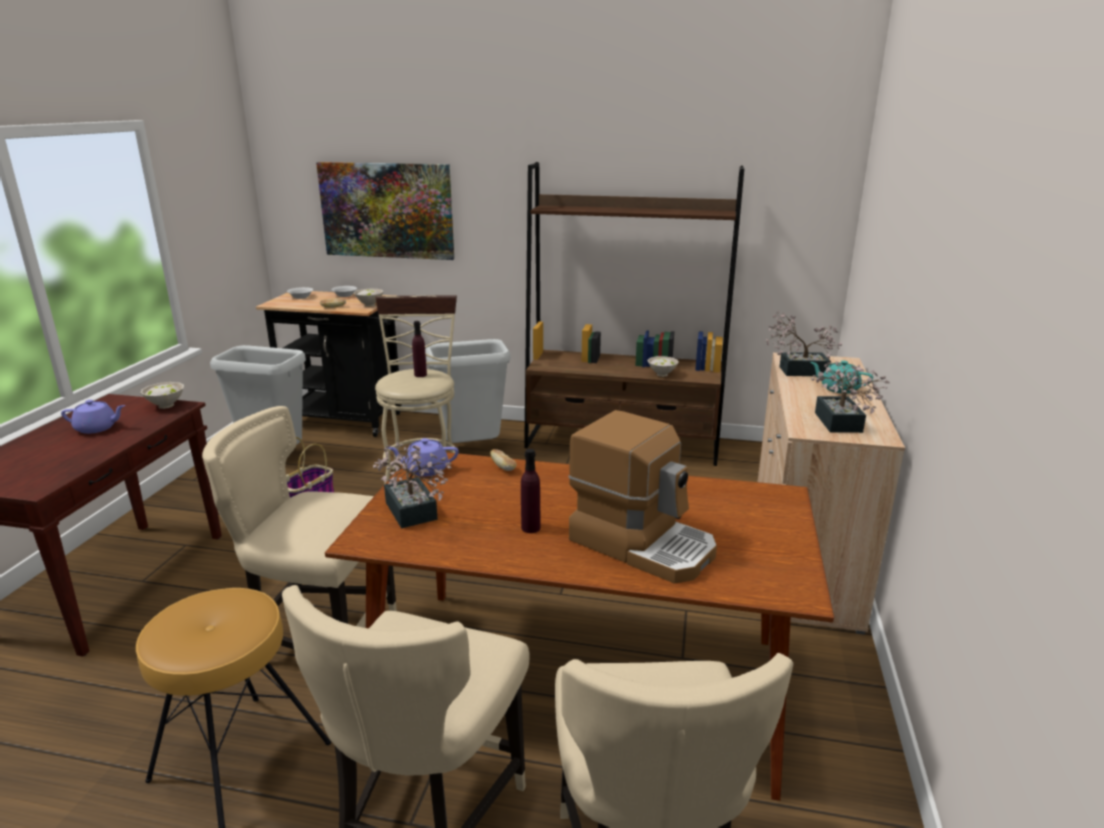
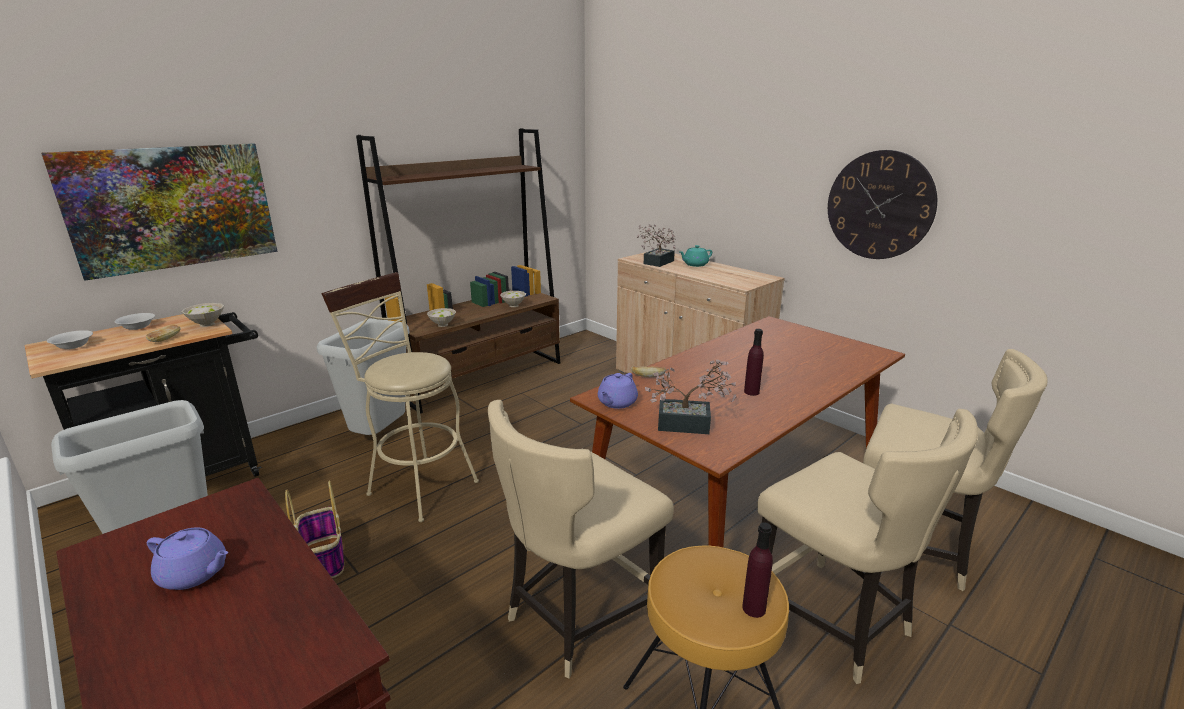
camera: 55 degrees left, 0 degrees up
(97, 428) = (195, 574): purple teapot -> purple teapot turned 75 degrees clockwise
(165, 405) = (214, 506): white bowl -> white bowl (442, 325)
(420, 375) = (407, 359): purple bottle -> purple bottle (753, 608)
(643, 544) = (800, 369): coffee machine -> none
(839, 425) = (743, 278): potted plant -> none
(981, 362) = (879, 205): none -> wall clock

